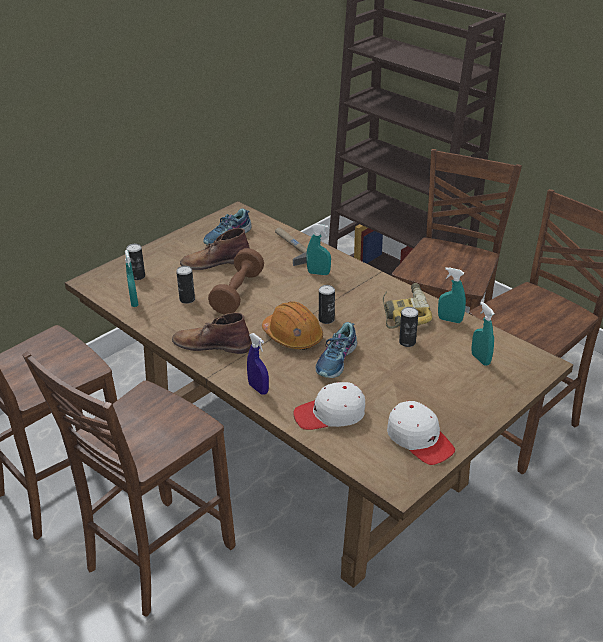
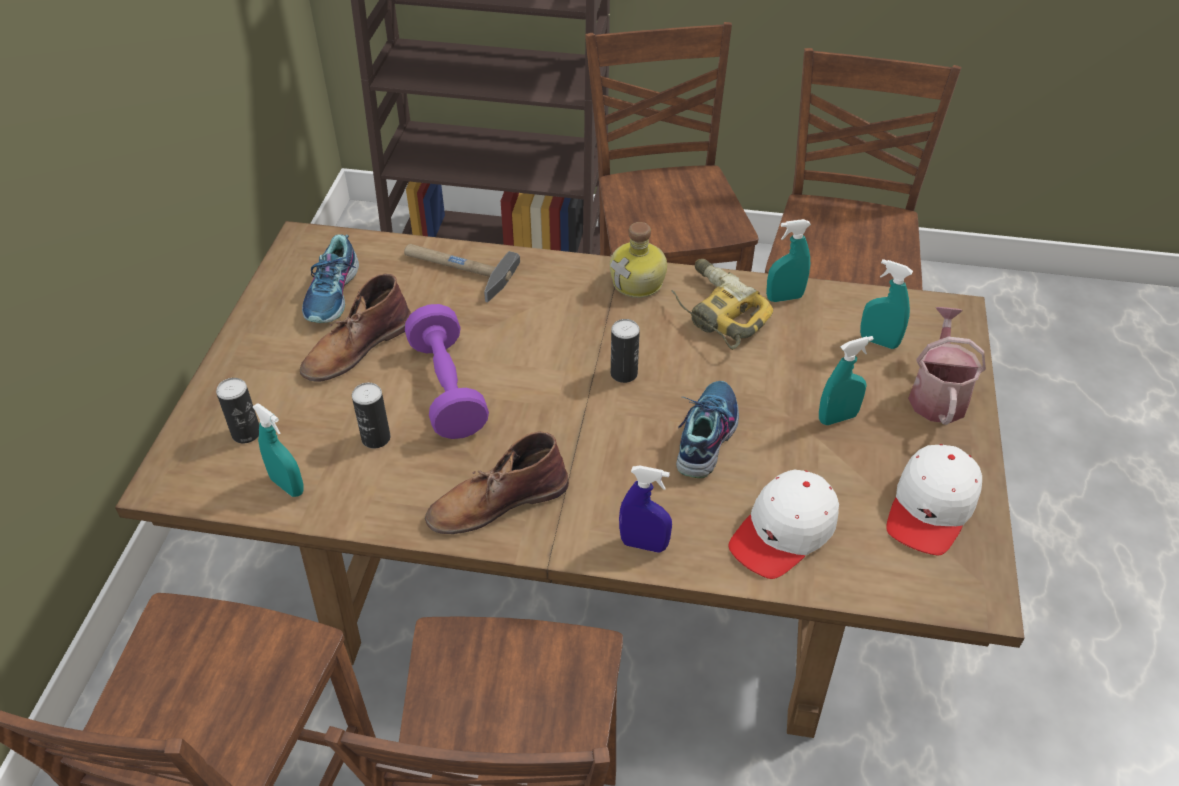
camera: 35 degrees left, 10 degrees up
(237, 293) = (447, 389): brown dumbbell -> purple dumbbell
(293, 336) = (604, 426): orange hard hat -> none
(318, 273) = (536, 299): turquoise spray bottle -> turquoise spray bottle (837, 418)
(337, 360) = (705, 436): shoe -> shoe turned 150 degrees counterclockwise
(378, 285) = (639, 283): none -> bottle
(407, 342) = (766, 359): can -> none
(419, 439) = (931, 508): white cap -> white cap turned 105 degrees clockwise
(485, 395) = (937, 394): none -> watering can

